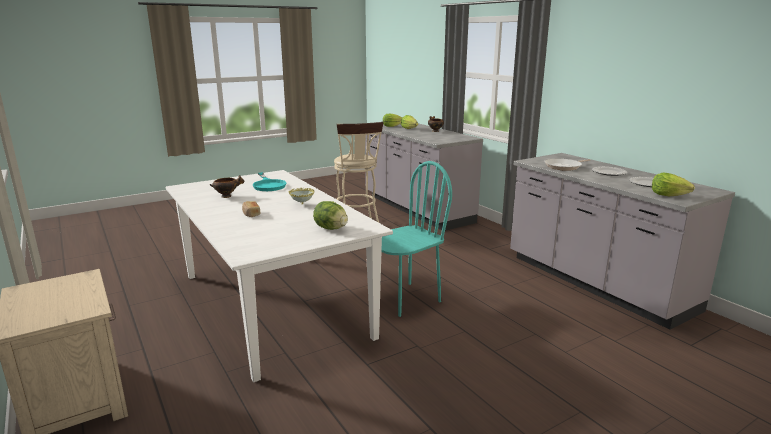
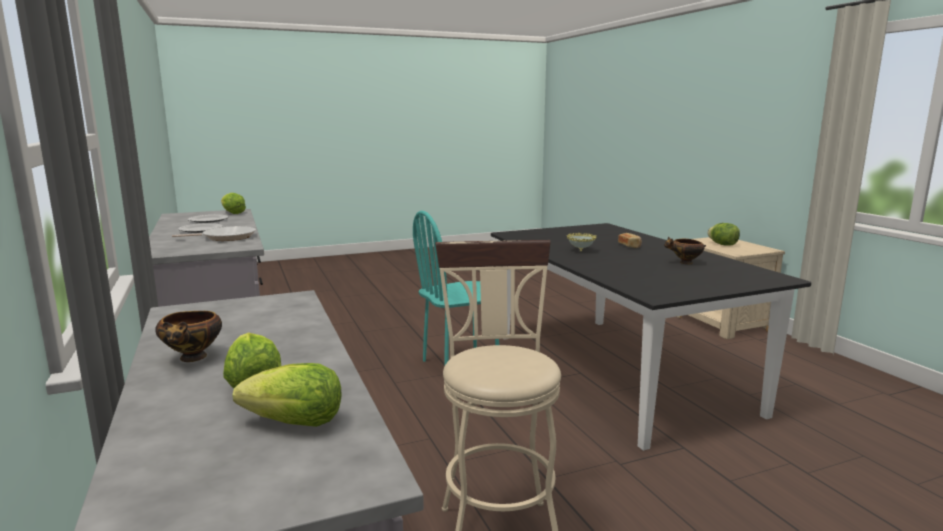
camera: 170 degrees left, 5 degrees down
(268, 185) = (646, 274): turquoise frying pan -> none
(273, 304) = (615, 371): white dining table -> black dining table
(331, 228) = (544, 234): lettuce -> lettuce (722, 245)

